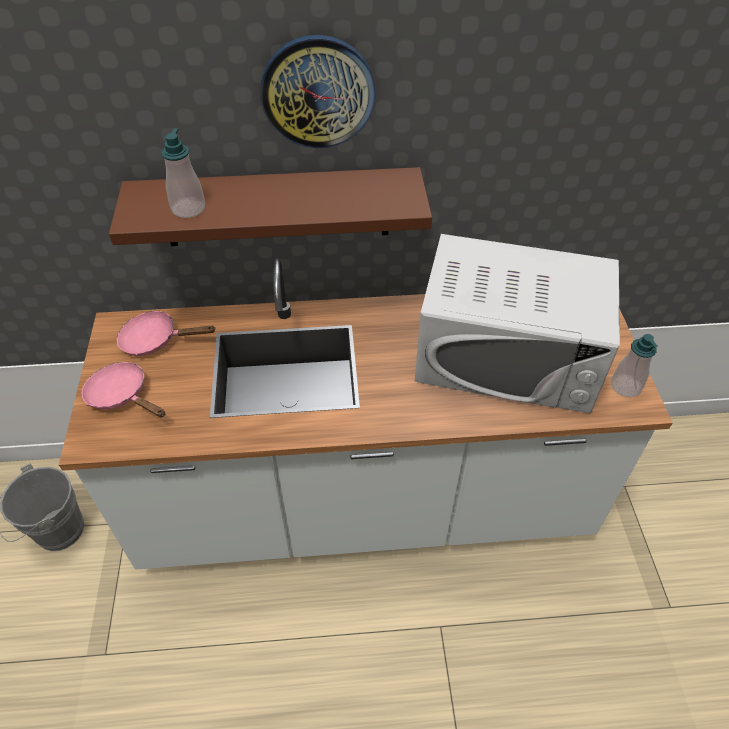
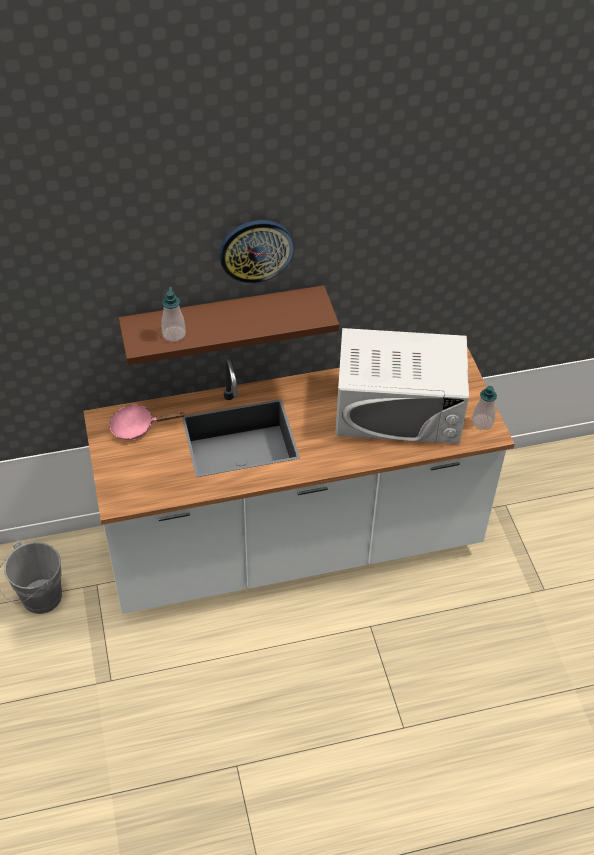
camera: 10 degrees left, 0 degrees up
(122, 396) = (127, 469): pink frying pan -> none

